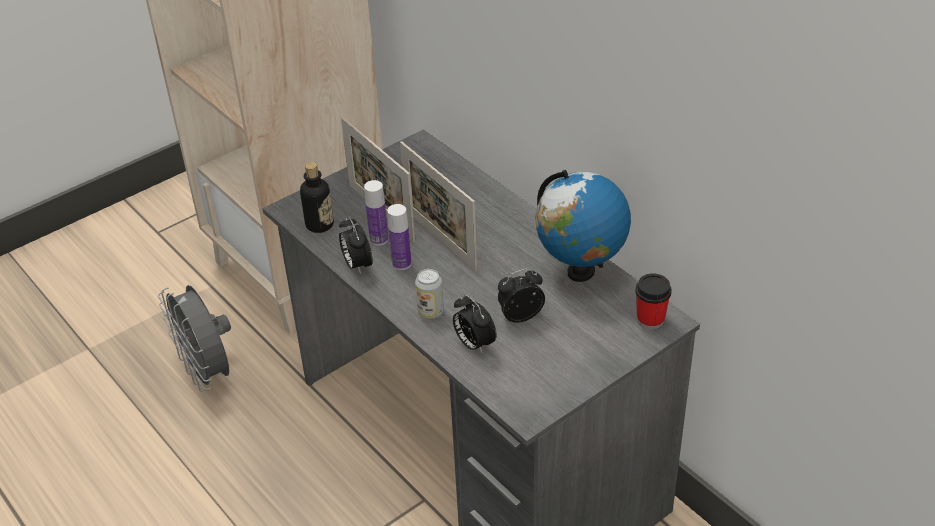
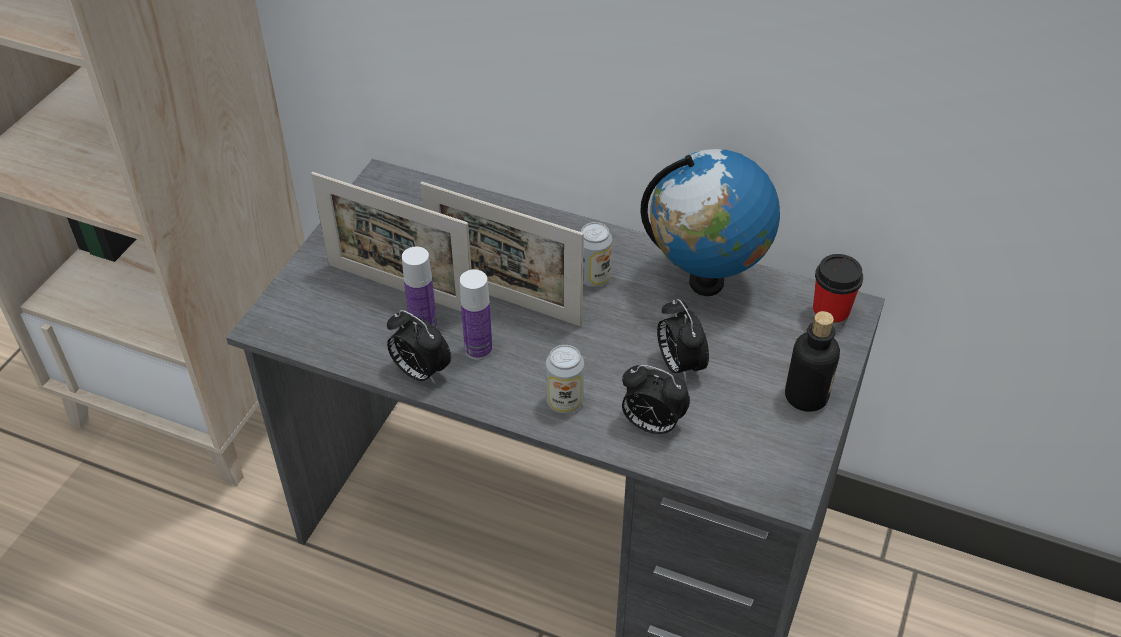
camera: 30 degrees left, 5 degrees up
(208, 373) = (153, 583): grey fan -> none
(319, 224) = (327, 333): bottle -> bottle (806, 396)
(507, 245) = (593, 278): none -> can
(520, 315) = (679, 365): alarm clock -> alarm clock turned 60 degrees counterclockwise

